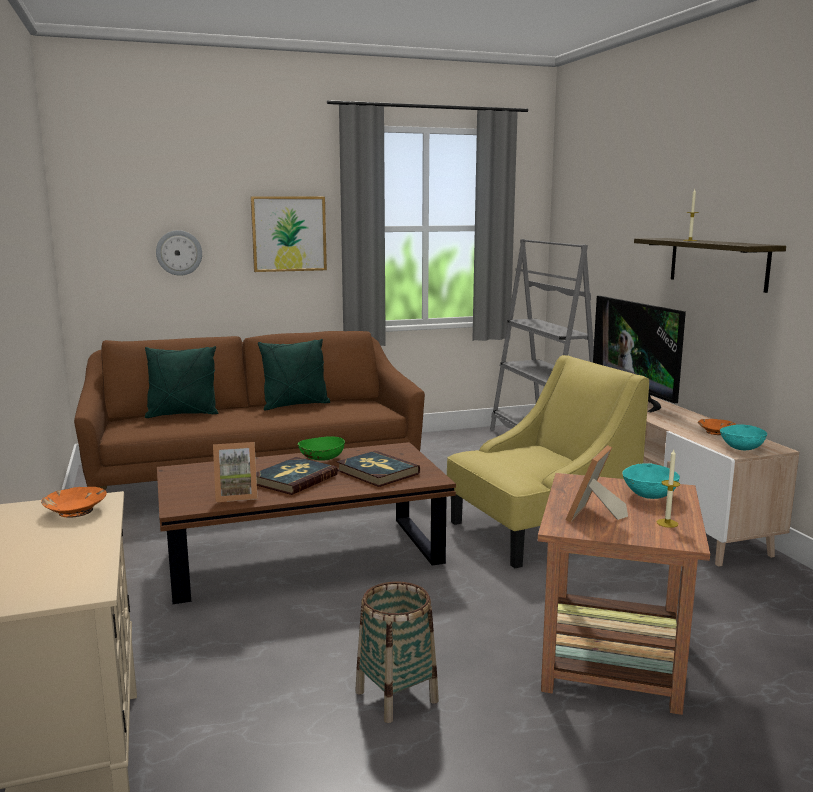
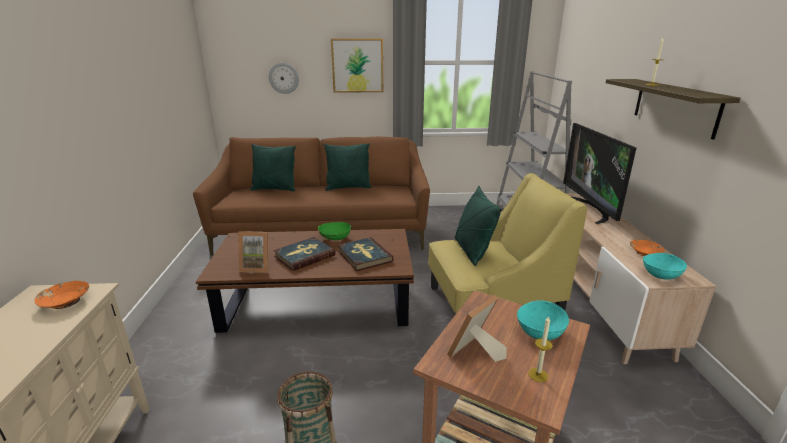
camera: 15 degrees right, 10 degrees up
(511, 457) = (472, 251): none -> green pillow

